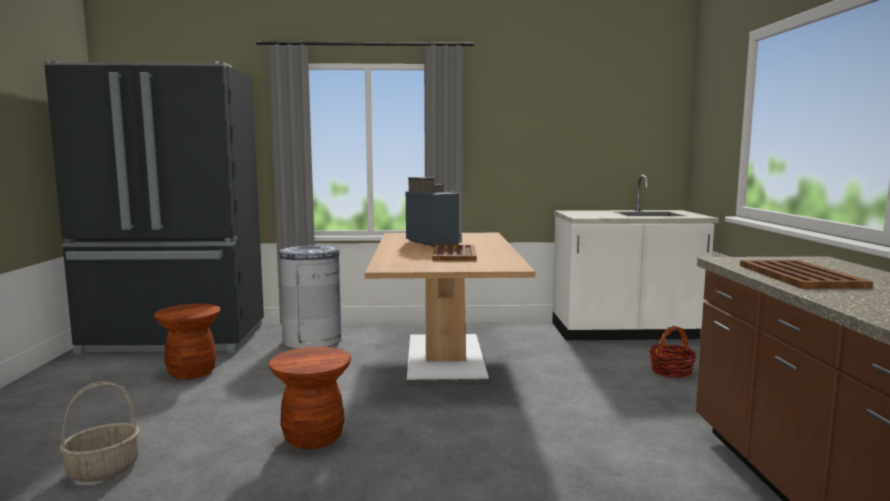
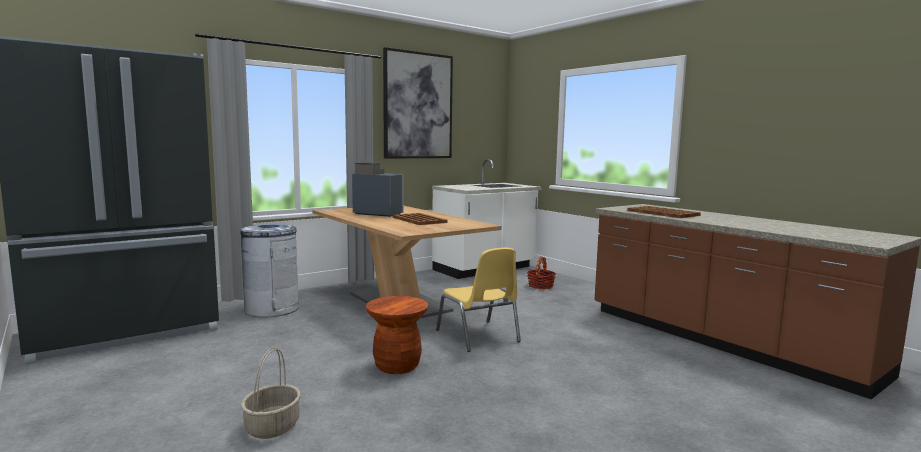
camera: 35 degrees left, 0 degrees up
(192, 372) = (204, 351): brown stool -> none
(464, 425) = (478, 336): none -> yellow chair
(535, 104) = (418, 106): none -> picture

